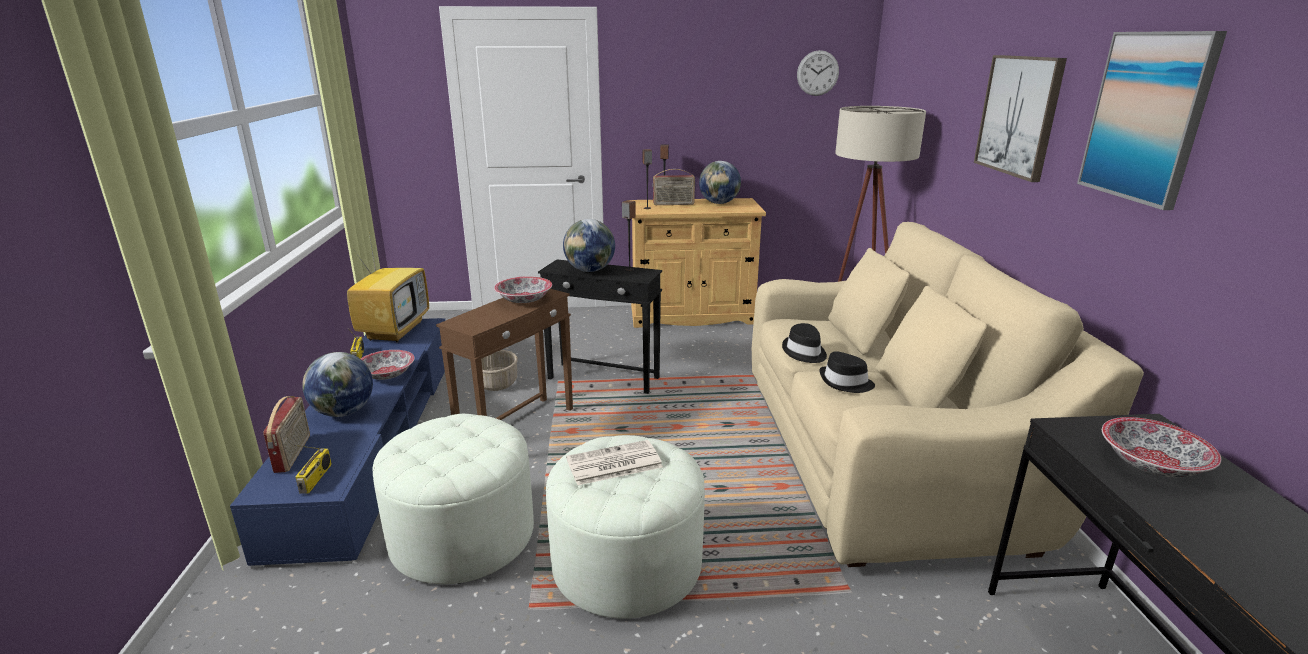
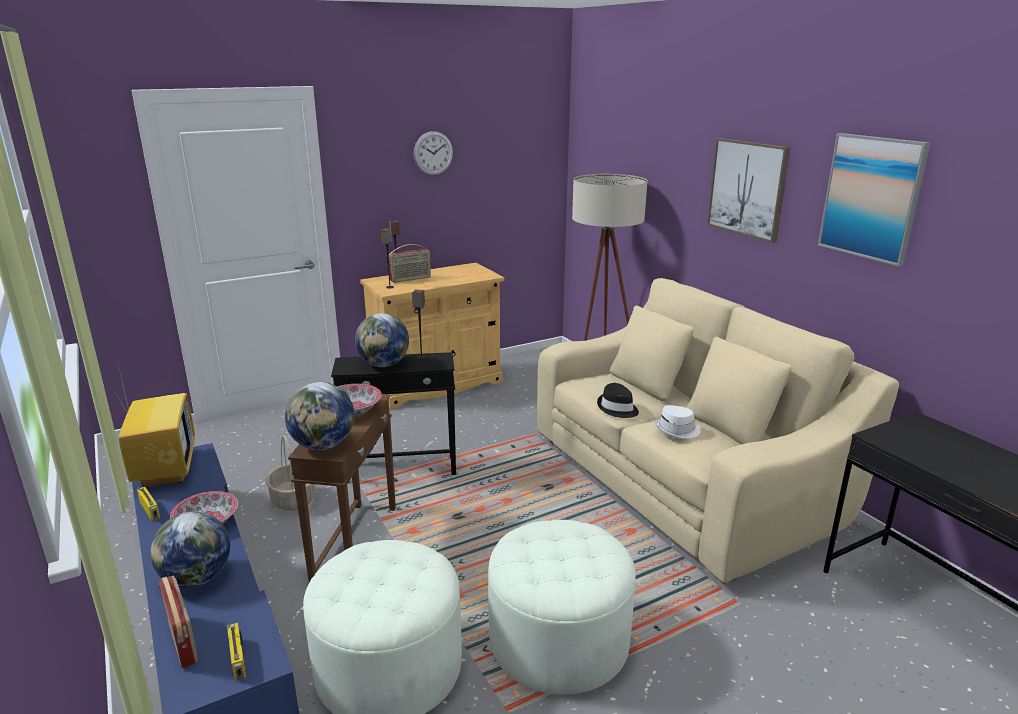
camera: 25 degrees left, 0 degrees up
(613, 464) = (548, 553): newspaper -> none
(719, 203) = (452, 272): globe -> globe (323, 445)
(817, 73) = (523, 141): wall clock -> wall clock (433, 153)
(845, 382) = (677, 430): black hat -> white hat
(1151, 465) = (943, 451): bowl -> none

